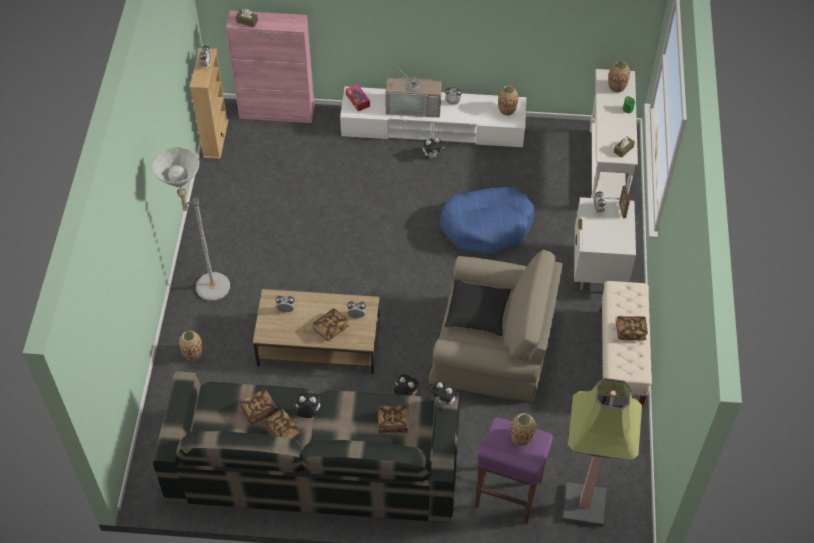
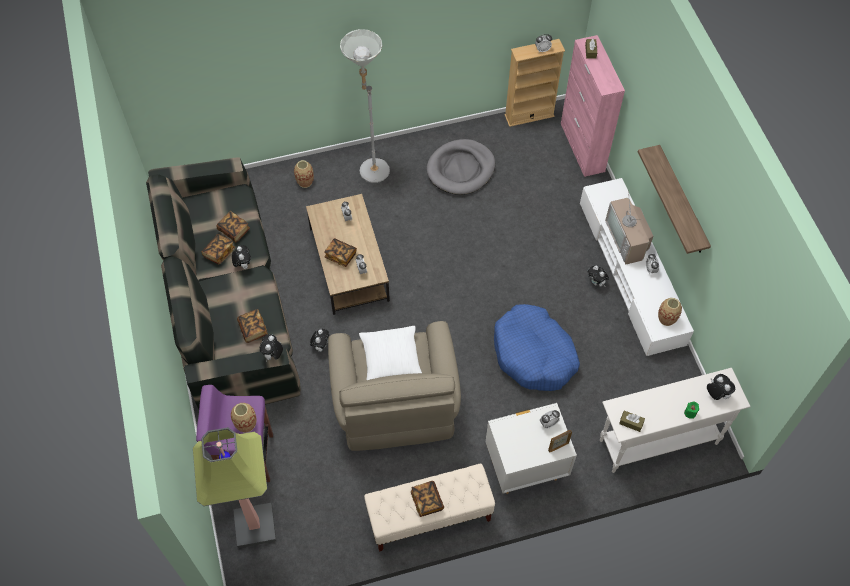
camera: 70 degrees right, 5 degrees up
(251, 214) = (461, 169): none -> grey dog bed
(357, 100) = (610, 193): tissue box -> none
(446, 23) = (681, 201): none -> shelf
(477, 313) = (391, 358): black pillow -> white pillow
(616, 87) = (716, 394): vase -> plush toy

